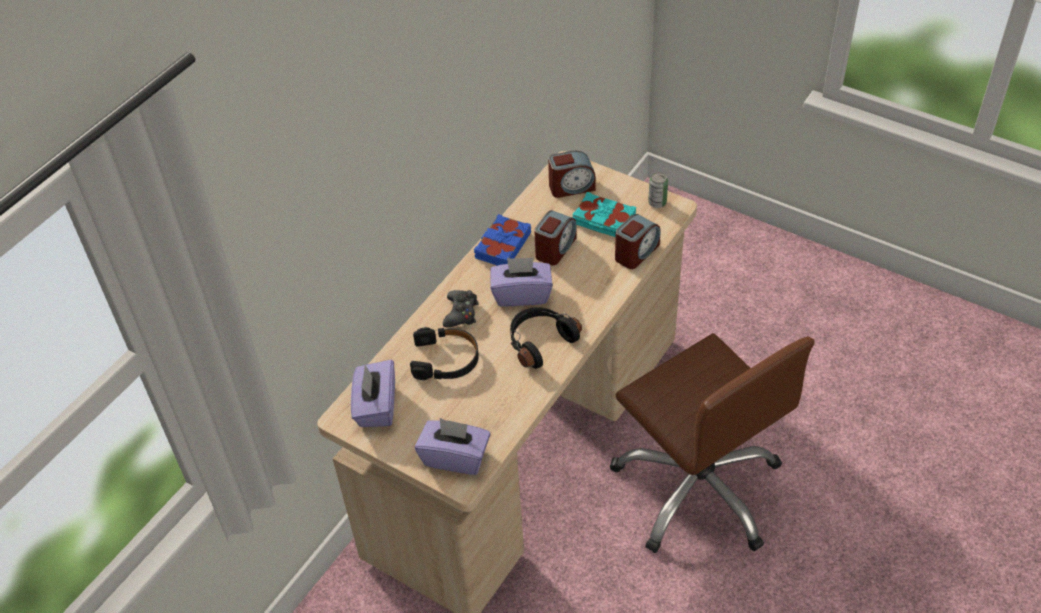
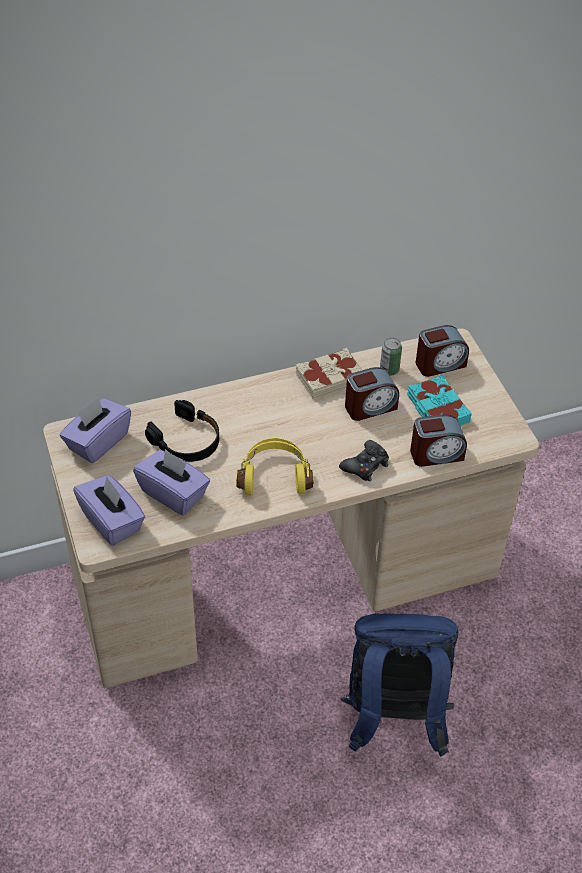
camera: 35 degrees right, 0 degrees up
(461, 313) = (238, 411): black game controller -> black game controller (365, 465)
(502, 245) = (329, 377): blue book -> beige book
(522, 294) = (301, 427): purple tissue box -> purple tissue box (173, 493)
(539, 342) = (274, 475): black headphones -> yellow headphones
(571, 187) = (440, 364): alarm clock -> alarm clock turned 45 degrees counterclockwise
(657, 203) = (502, 423): can -> can (389, 370)
(698, 487) = (393, 718): brown office chair -> blue backpack

